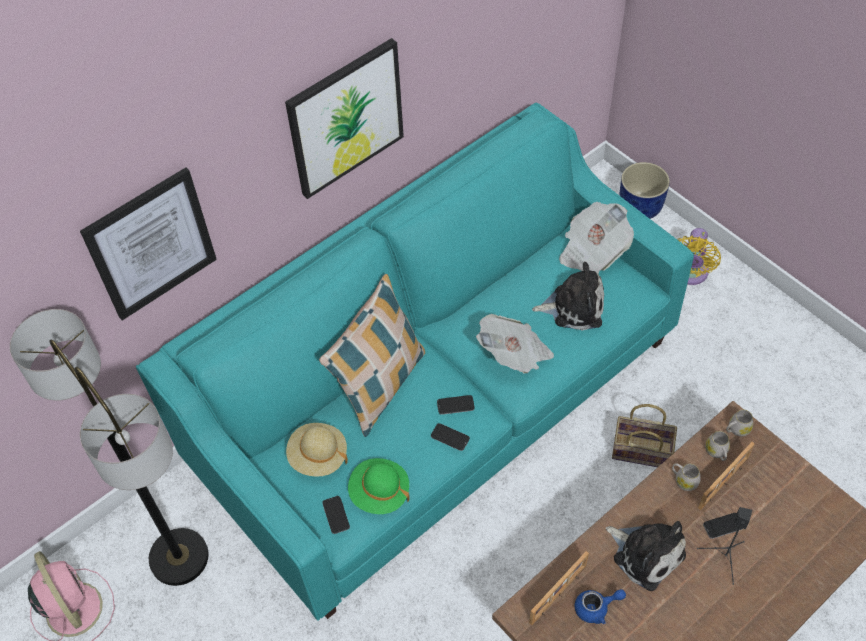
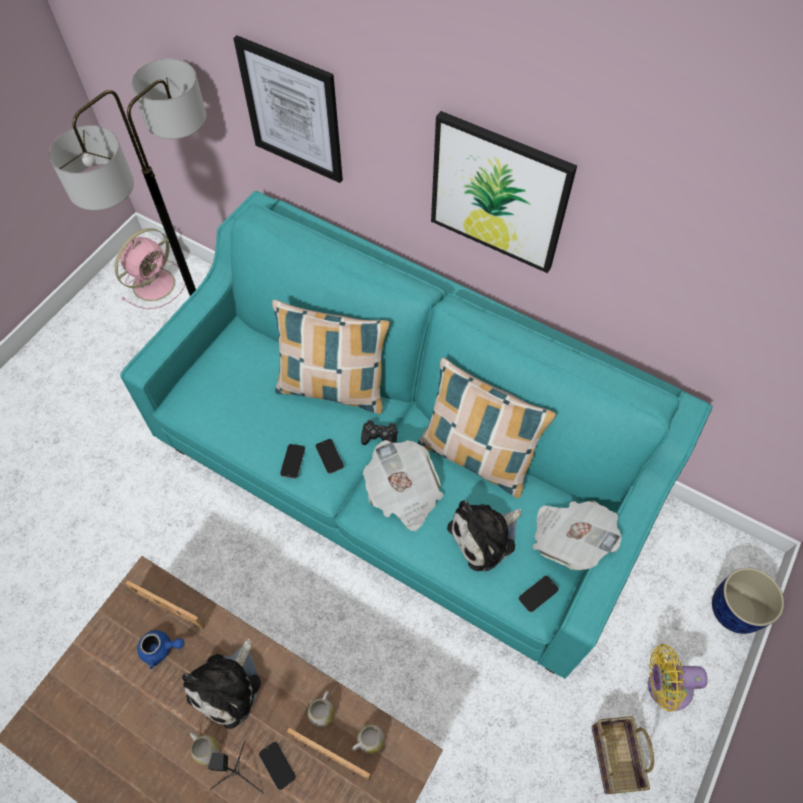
camera: 70 degrees right, 5 degrees up
(318, 456) = (246, 363): beige hat -> none
(336, 515) = (192, 394): phone -> phone (538, 594)
(379, 493) = (225, 422): green hat -> none
(447, 361) = (379, 436): none -> black game controller
(496, 292) = (476, 457): none -> pillow
(573, 306) = (485, 536): plush toy -> plush toy turned 75 degrees clockwise
(596, 608) = (161, 649): blue teapot -> blue teapot turned 60 degrees counterclockwise
(643, 450) = (413, 682): basket -> basket (616, 759)
(736, 429) = (404, 760): white mug -> white mug (205, 747)

